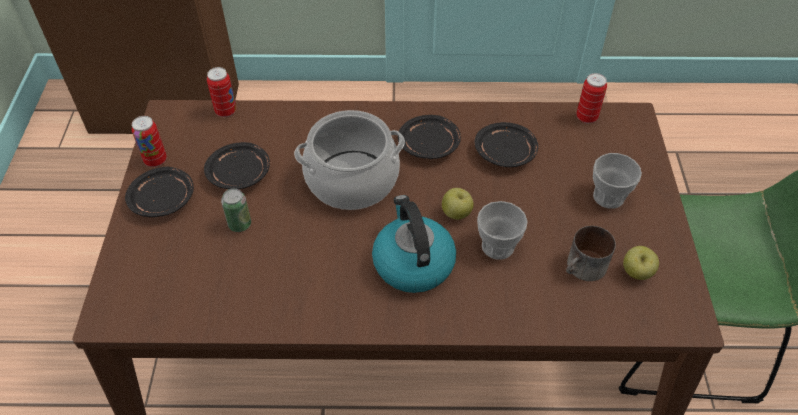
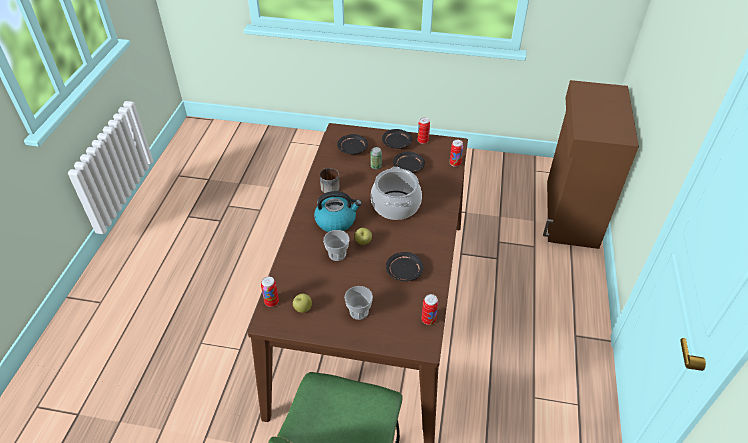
camera: 100 degrees right, 5 degrees down
(429, 145) = (416, 239): black plate -> black plate (352, 149)
(584, 269) = (312, 286): mug -> mug (328, 186)
(644, 323) = (271, 302): none -> can

